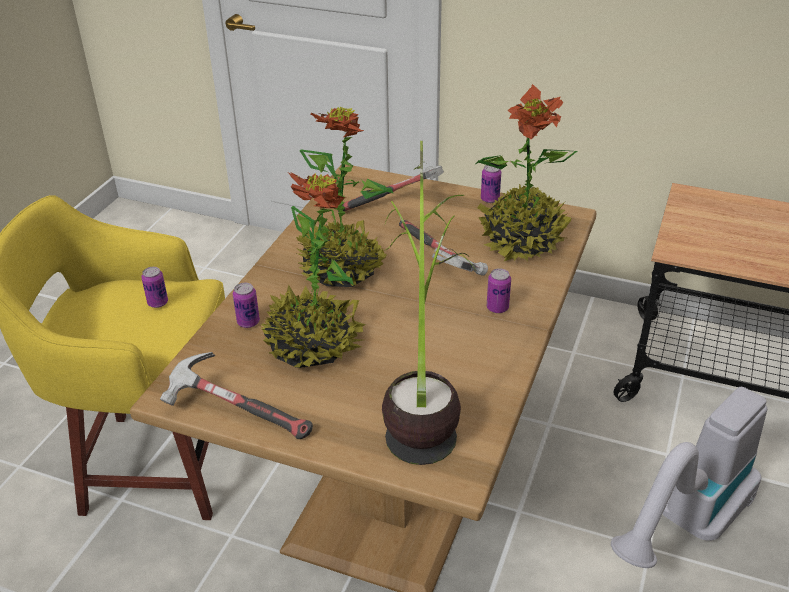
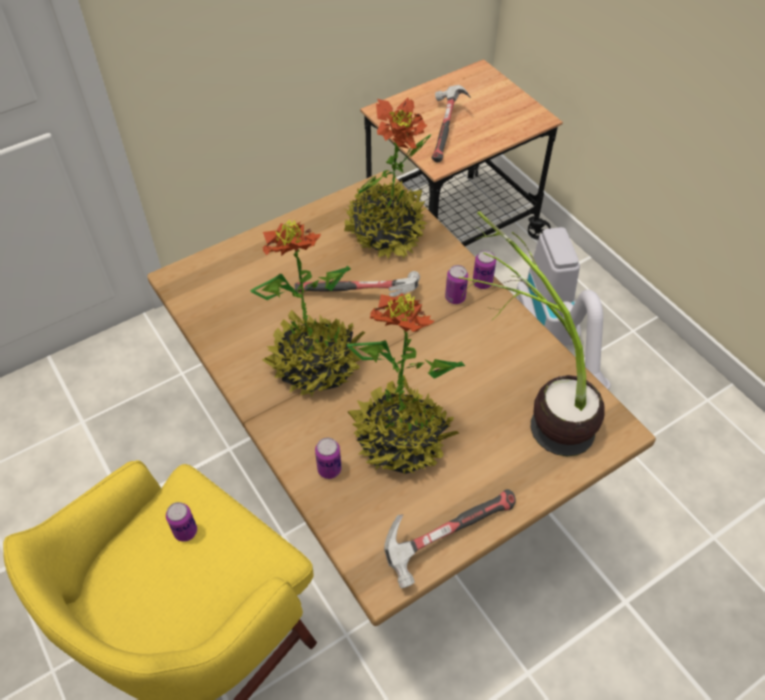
camera: 55 degrees left, 15 degrees up
(395, 200) = (249, 272): hammer -> hammer (446, 130)
(490, 199) = (312, 216): can -> can (482, 283)

